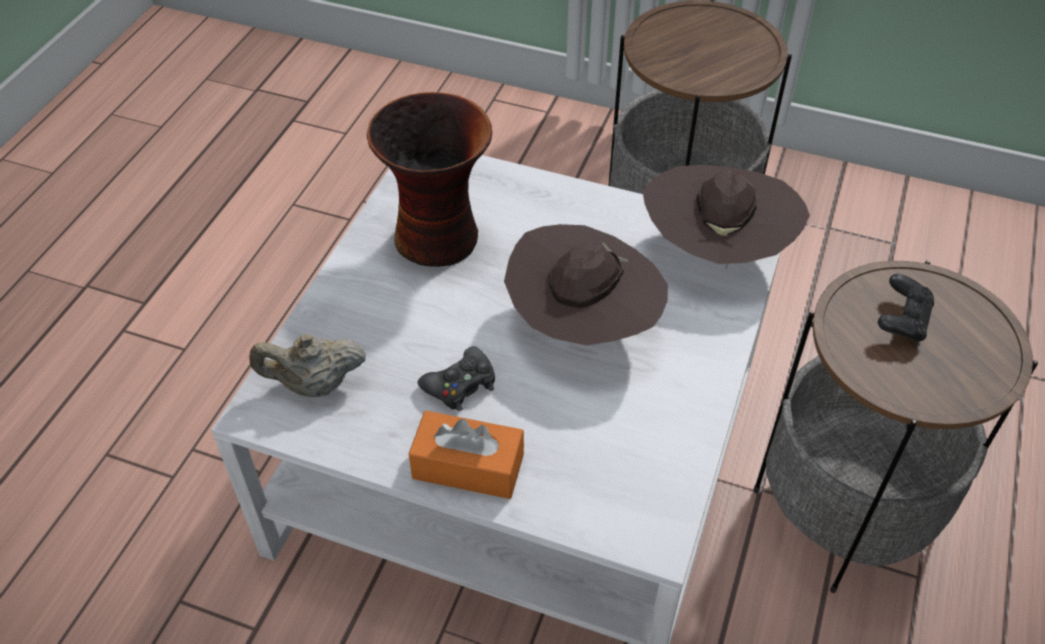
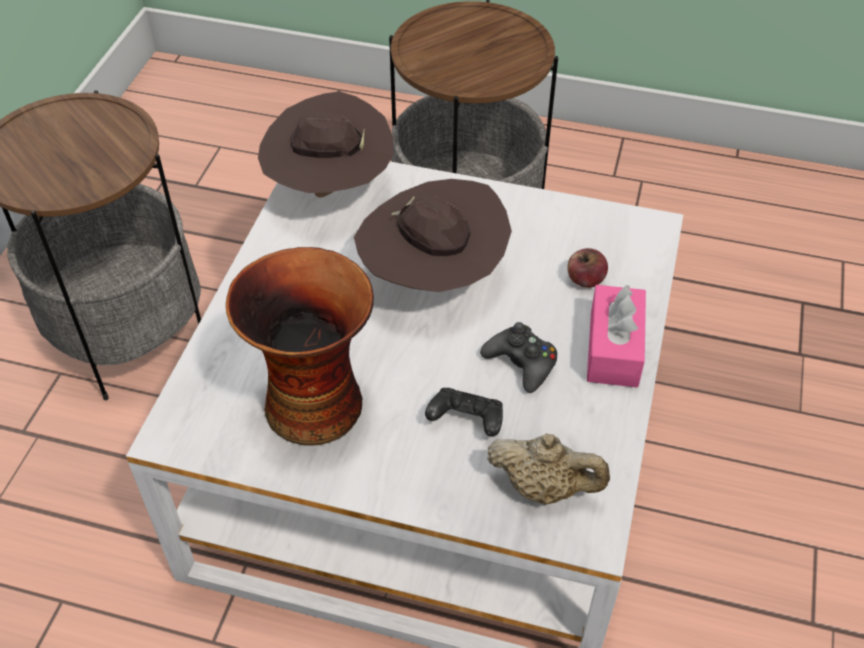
camera: 95 degrees left, 0 degrees up
(314, 385) = (544, 487): beige teapot -> beige teapot turned 60 degrees counterclockwise
(468, 466) = (613, 348): orange tissue box -> pink tissue box
(570, 456) = (585, 280): none -> apple
(902, 320) = (456, 54): black game controller -> black game controller (466, 421)

